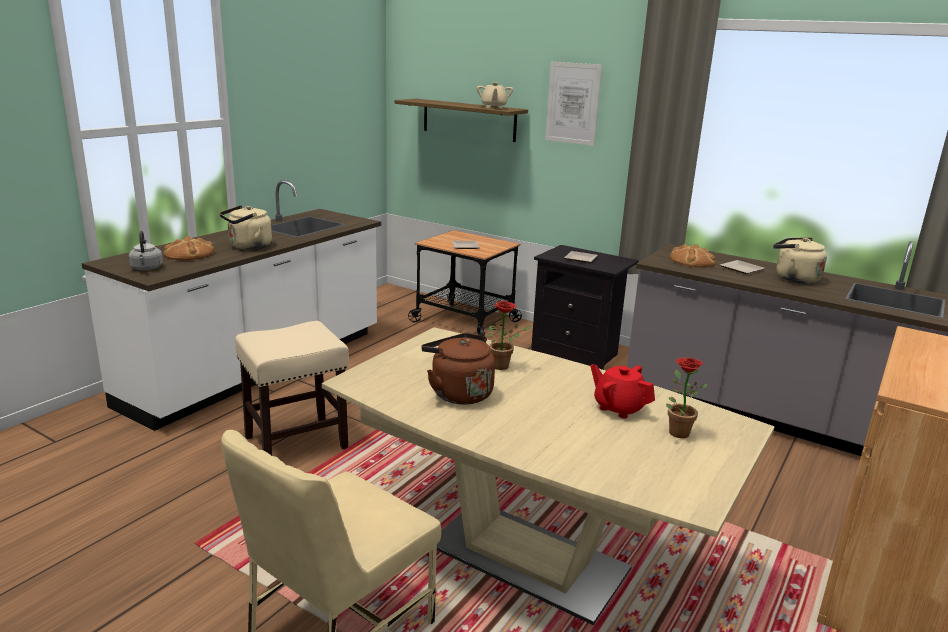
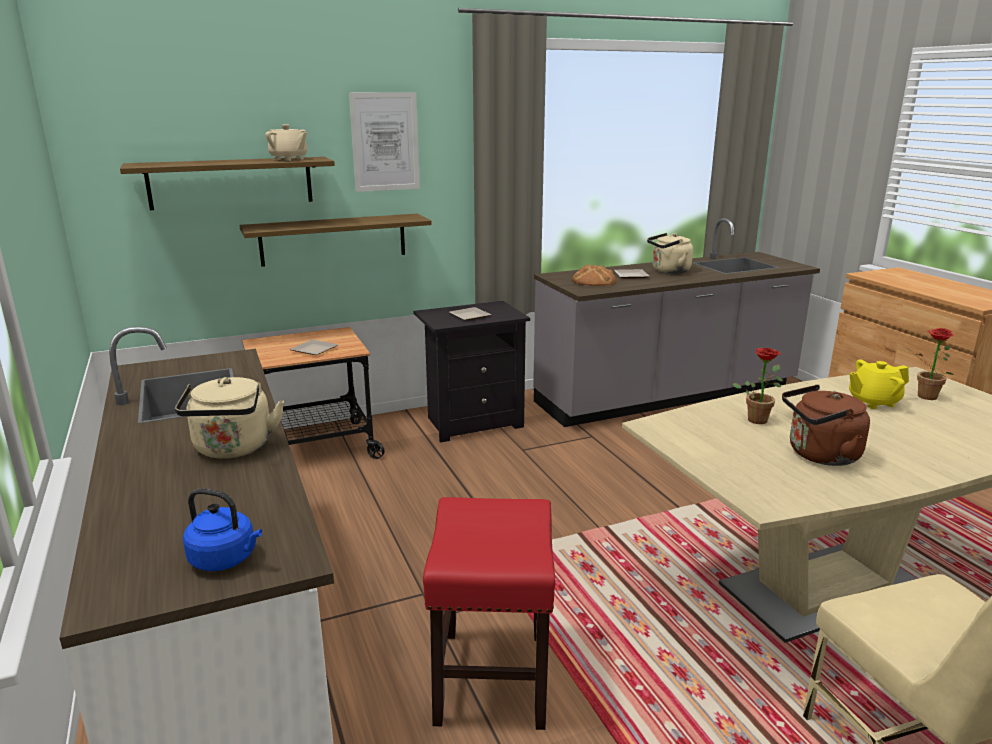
camera: 55 degrees left, 0 degrees up
(147, 269) = (226, 559): grey kettle -> blue kettle
(189, 254) = (195, 504): bread -> none
(297, 442) = (491, 676): beige stool -> red stool
(525, 174) = (333, 239): none -> shelf
(618, 408) = (873, 402): red teapot -> yellow teapot

